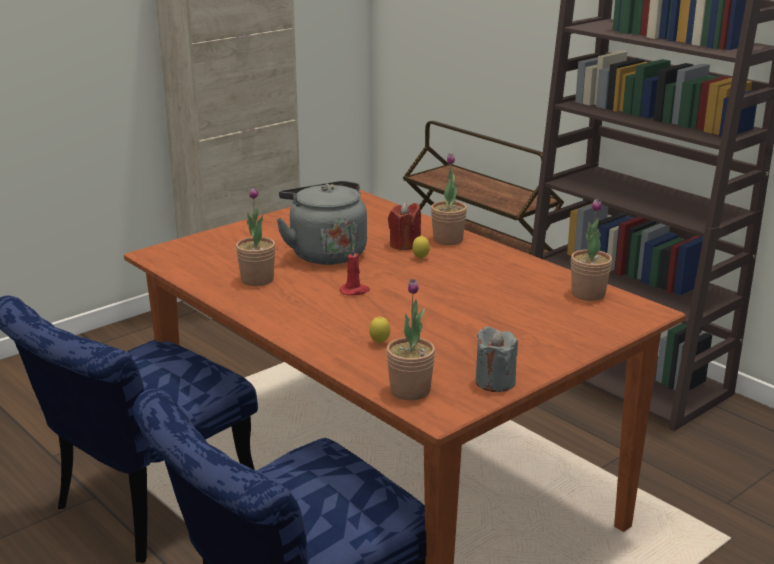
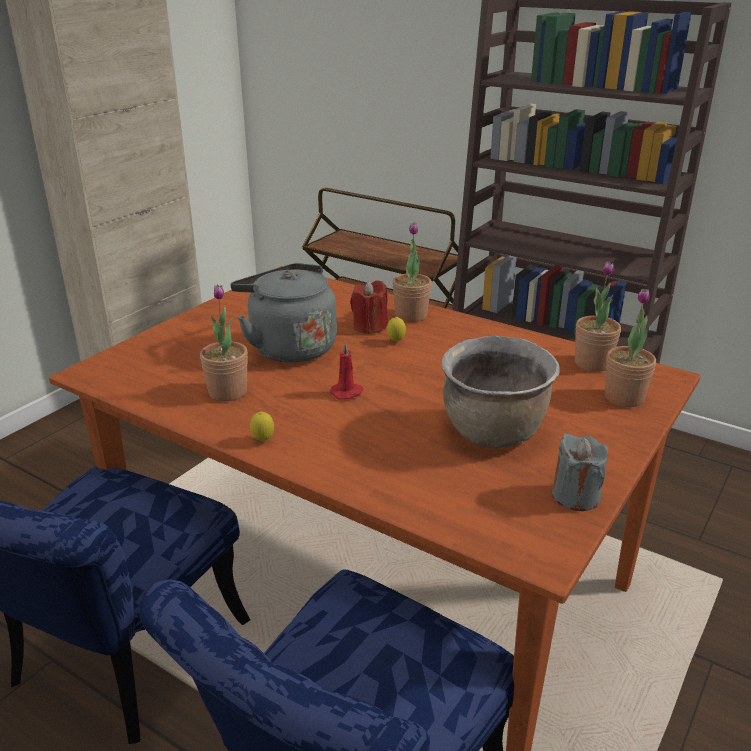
camera: 15 degrees left, 5 degrees up
(379, 343) = (414, 460): lemon -> lemon (263, 441)
(410, 391) = (489, 526): potted plant -> potted plant (624, 397)
(458, 333) = (494, 433): none -> brown cooking pot

